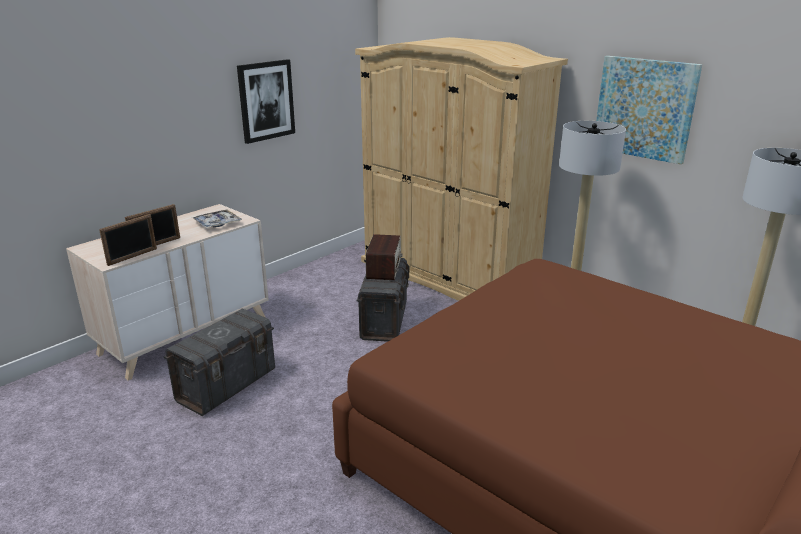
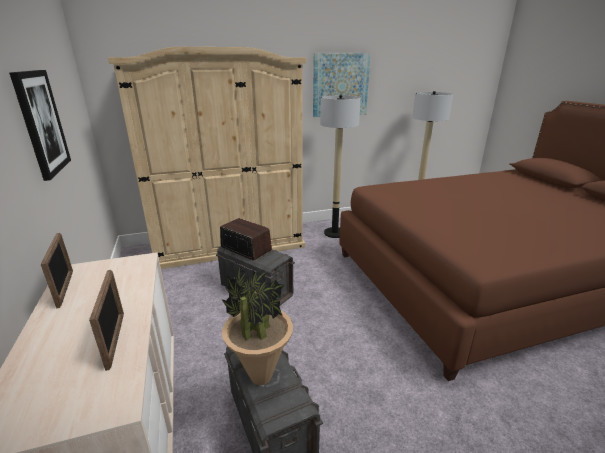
camera: 60 degrees left, 0 degrees up
(132, 257) = (128, 372): picture frame -> picture frame (65, 288)
(216, 330) = (260, 376): none -> potted plant
(217, 223) = (122, 278): tray -> none

